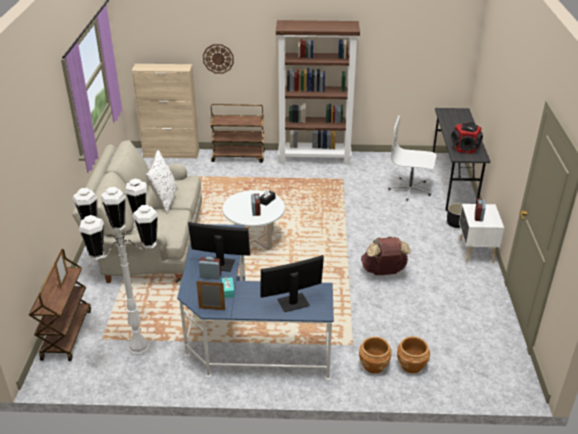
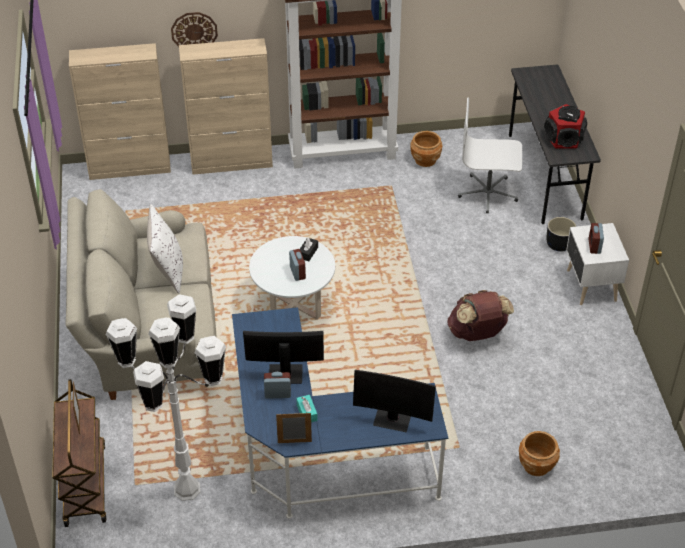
camera: 10 degrees left, 10 degrees up
(239, 157) = (232, 163): brown cart -> beige cabinet
(293, 303) = (392, 419): monitor -> monitor turned 135 degrees counterclockwise
(374, 365) = (491, 472): brown planter -> brown planter (425, 160)

